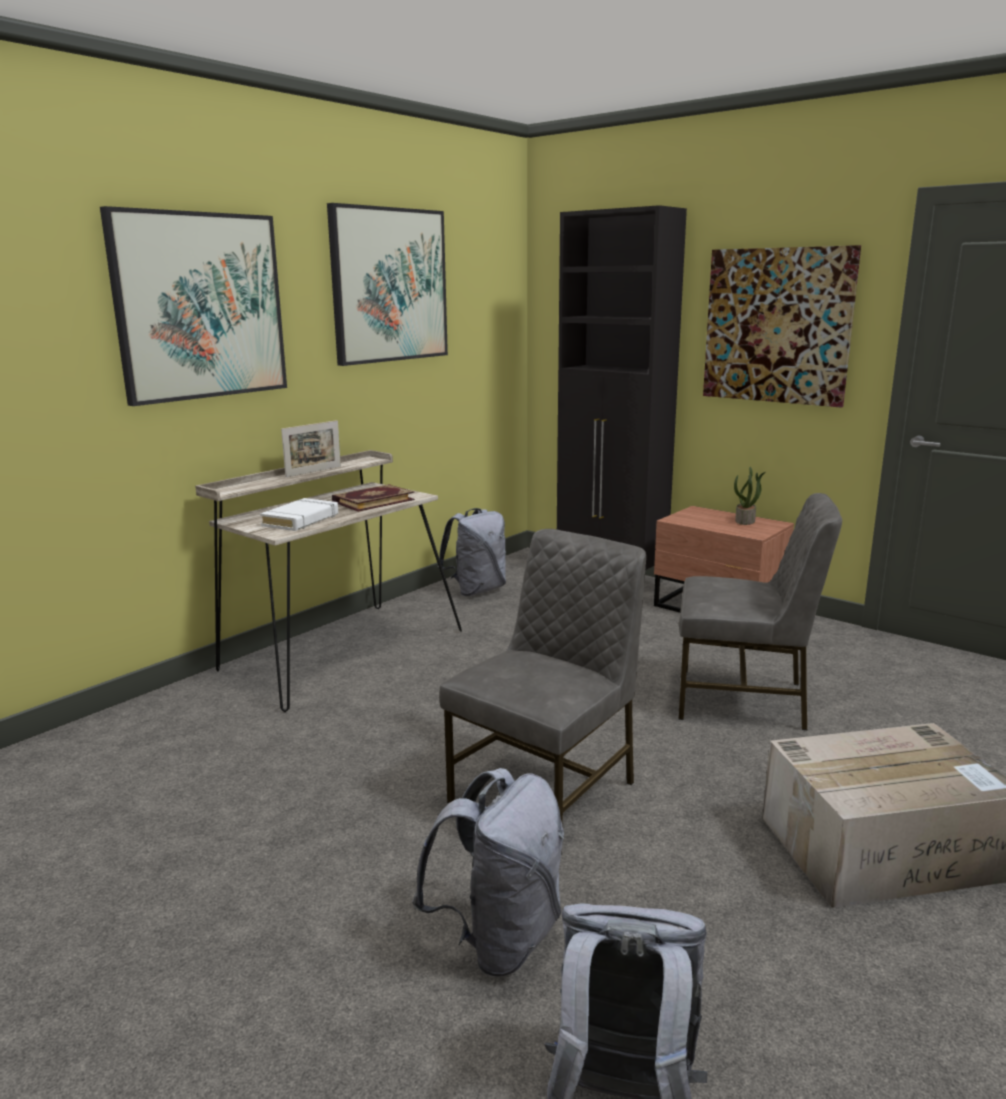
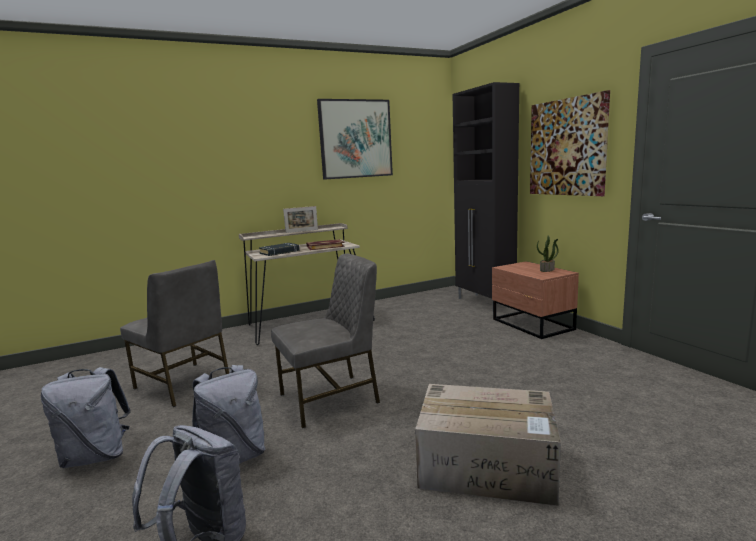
camera: 25 degrees right, 5 degrees down
(200, 306) = (245, 150): picture -> none
(301, 520) = (279, 252): white book -> black book
(476, 590) = (403, 303): grey backpack -> grey backpack (97, 456)
(743, 700) = (491, 373): grey chair -> grey chair (184, 384)

